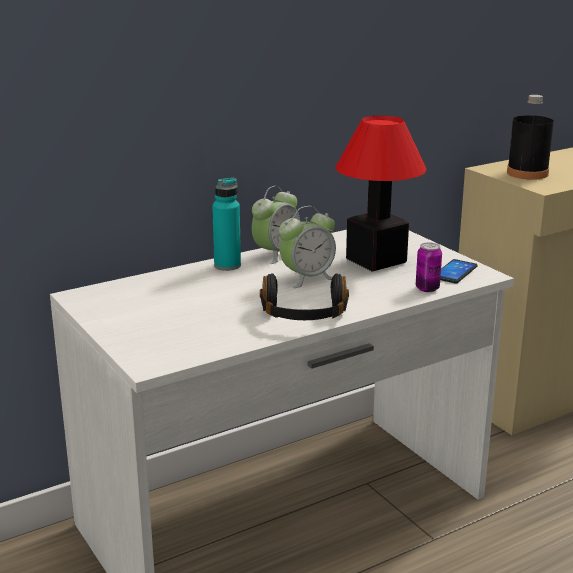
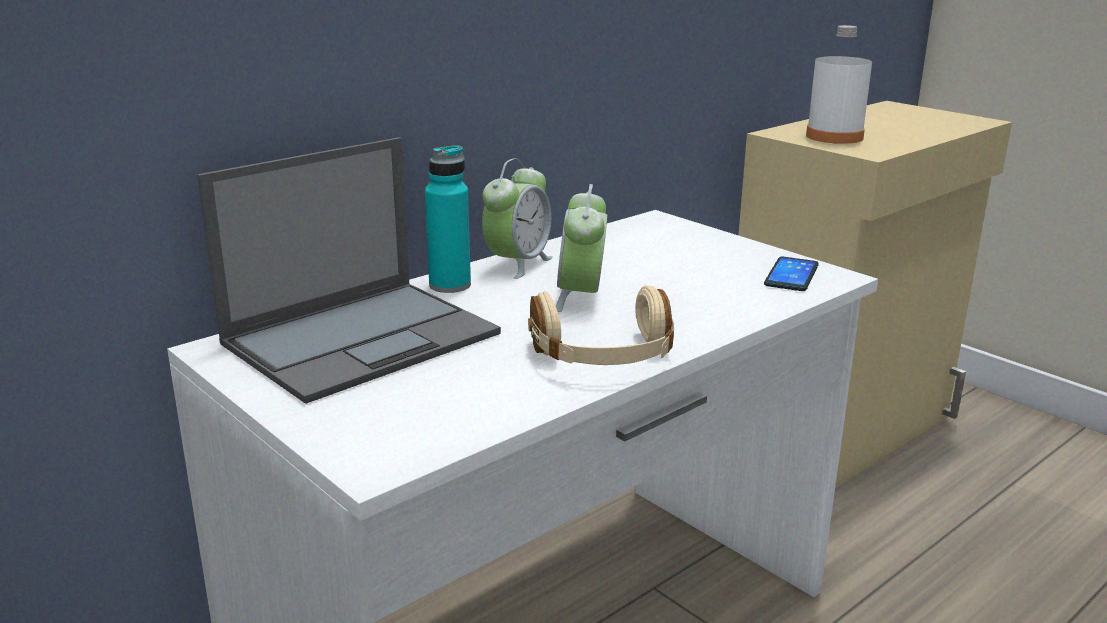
camera: 10 degrees left, 0 degrees up
(164, 295) = (364, 338): none -> laptop
(304, 316) = (604, 357): black headphones -> beige headphones
(307, 278) = (581, 297): alarm clock -> alarm clock turned 135 degrees clockwise
(377, 261) = (671, 265): table lamp -> none
(427, 288) = (767, 301): can -> none
(527, 173) = (834, 137): black bottle -> white bottle

